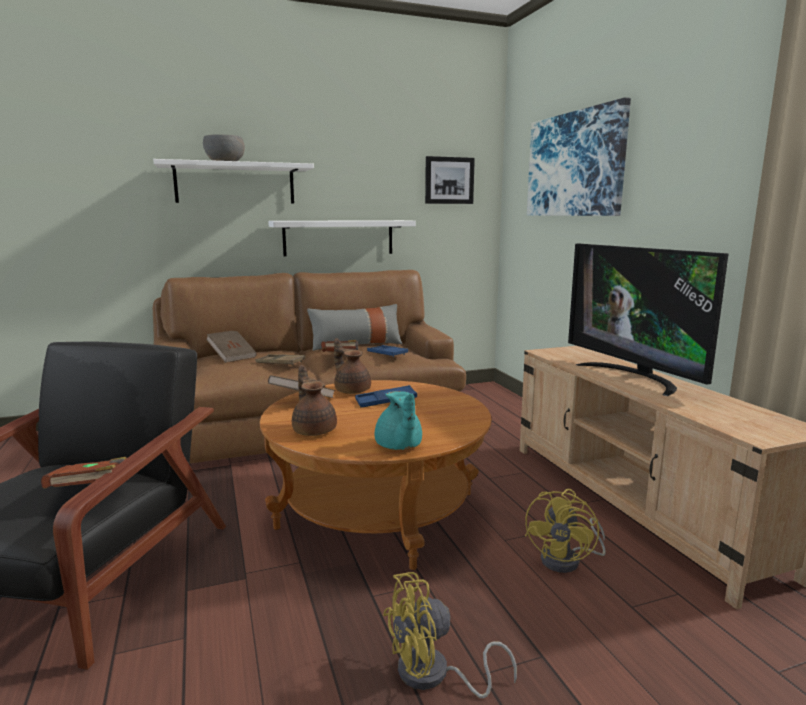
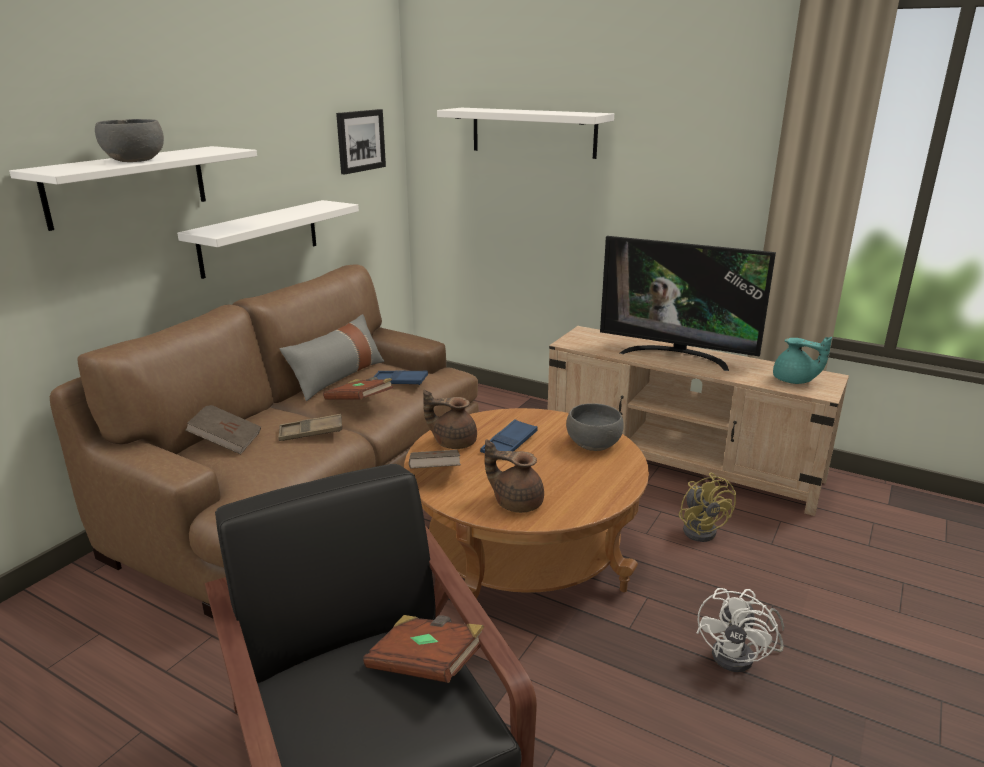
camera: 40 degrees left, 10 degrees up
(398, 446) = (611, 489): turquoise teapot -> turquoise teapot (794, 381)
(433, 676) = (741, 656): yellow fan -> white fan
(449, 418) = (593, 444): none -> grey bowl
(574, 164) = (533, 132): picture -> white shelf

